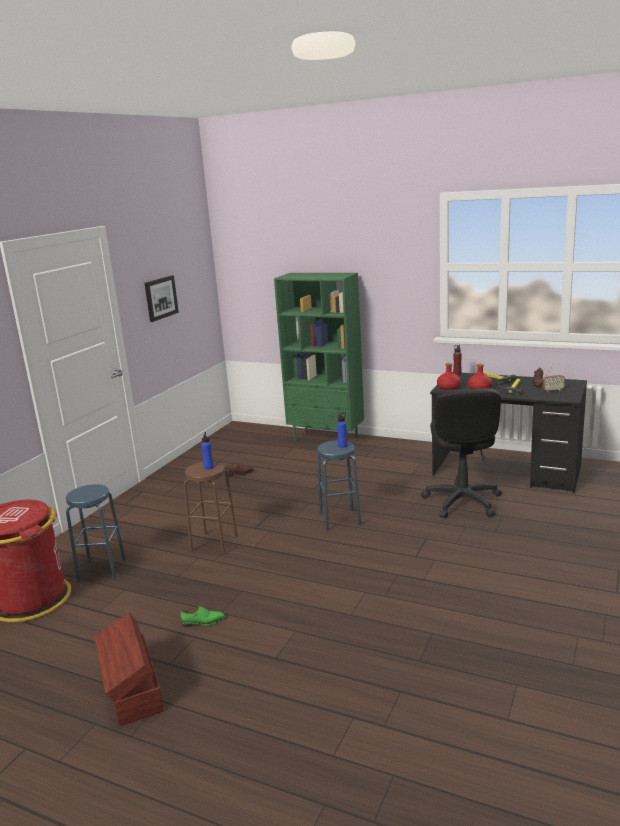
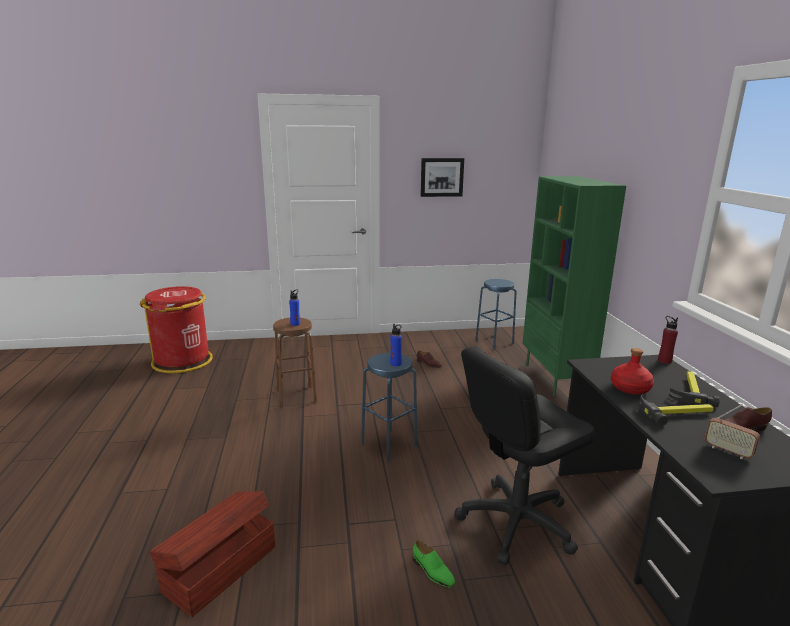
camera: 55 degrees right, 0 degrees up
(102, 570) = (230, 369): blue stool -> blue stool (494, 342)
(132, 689) = (71, 439): brown storage box -> brown storage box (218, 568)
(203, 622) = (170, 436): green shoe -> green shoe (432, 572)
(449, 388) = (600, 367): red bottle -> none

